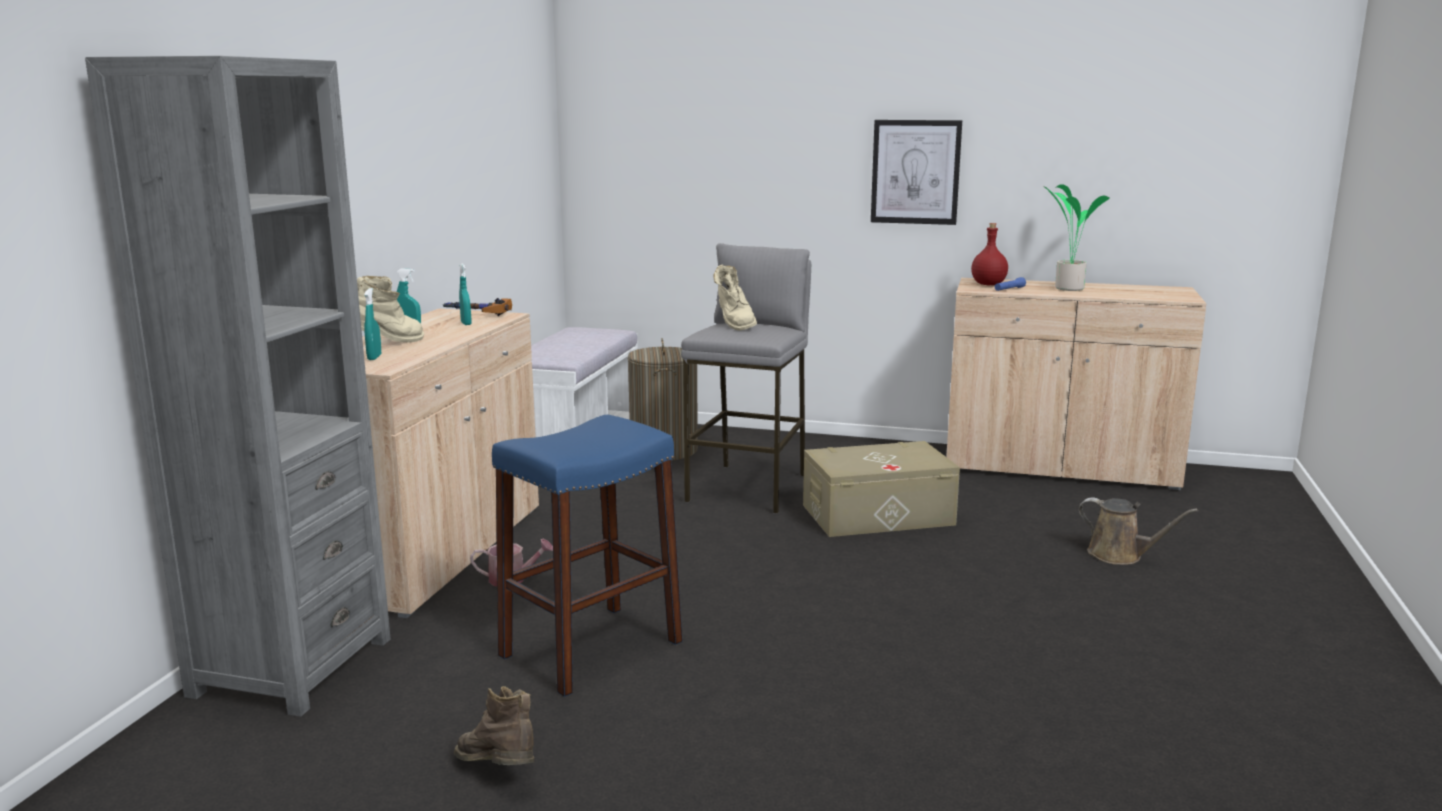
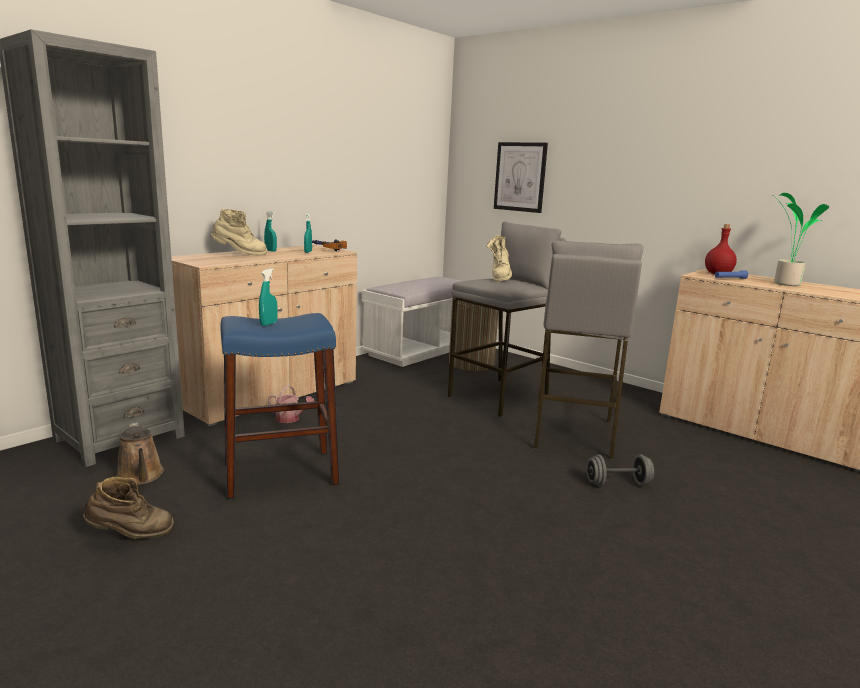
camera: 25 degrees right, 0 degrees up
(374, 357) = (216, 259): turquoise spray bottle -> turquoise spray bottle (268, 324)
(499, 773) = (131, 536): brown boot -> brown boot turned 90 degrees clockwise
(877, 515) = (572, 434): beige storage box -> grey stool
(915, 172) = (677, 183): picture -> picture (520, 177)
(976, 558) = (617, 484): none -> grey dumbbell
(1120, 555) = (752, 513): brown watering can -> brown watering can (141, 476)

